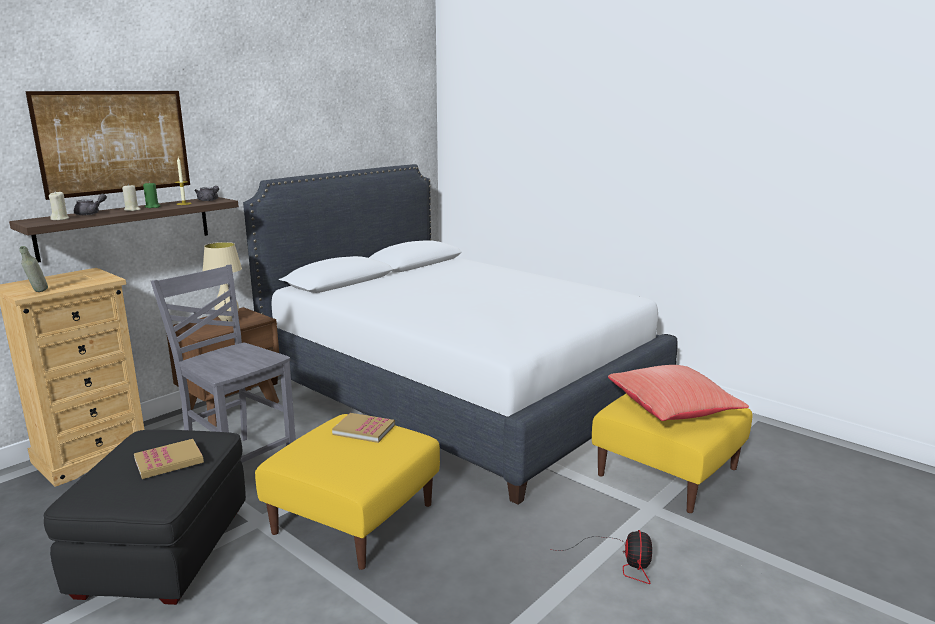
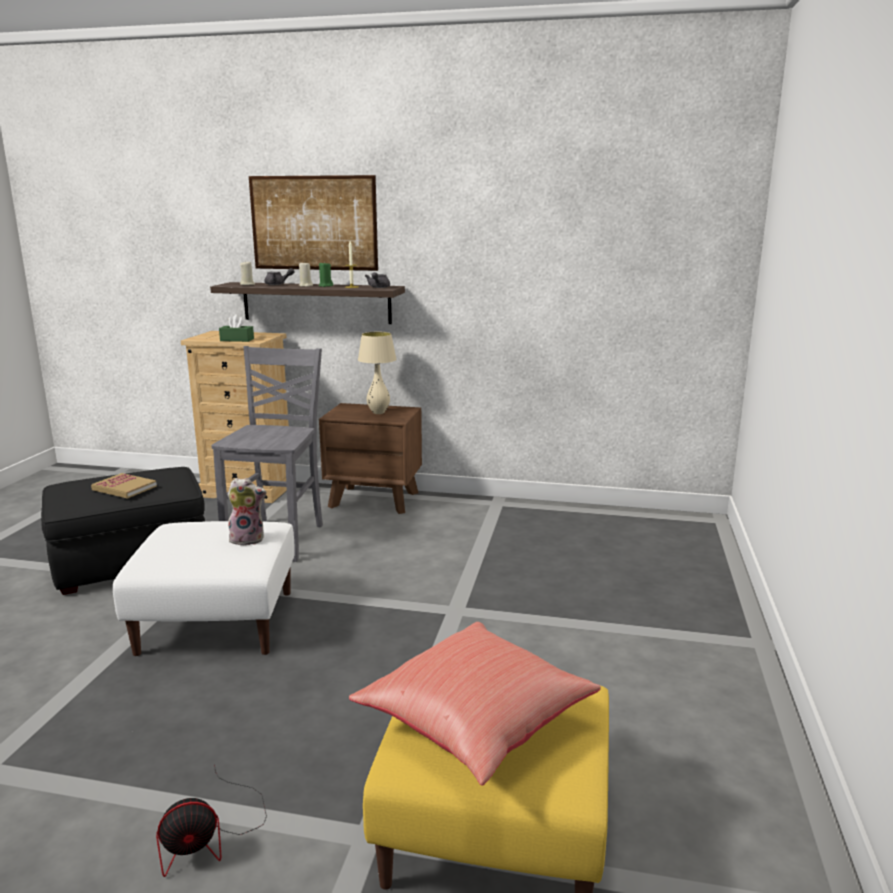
camera: 60 degrees right, 0 degrees up
(38, 292) = (203, 339): grey bottle -> none
(82, 283) = (237, 340): none -> green tissue box
(354, 517) = (218, 621): yellow ottoman -> white ottoman
(364, 430) = (248, 539): book -> plush toy
(459, 392) = (541, 589): white bed -> none

